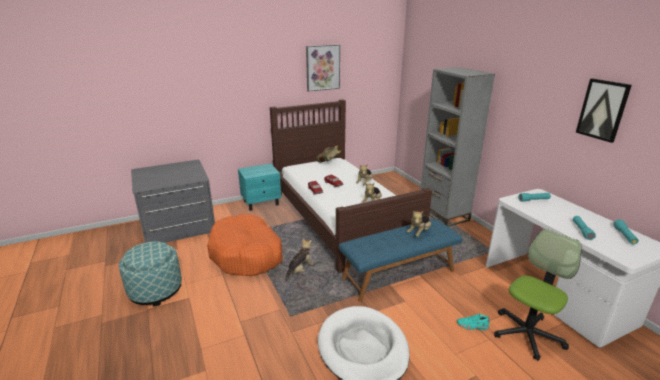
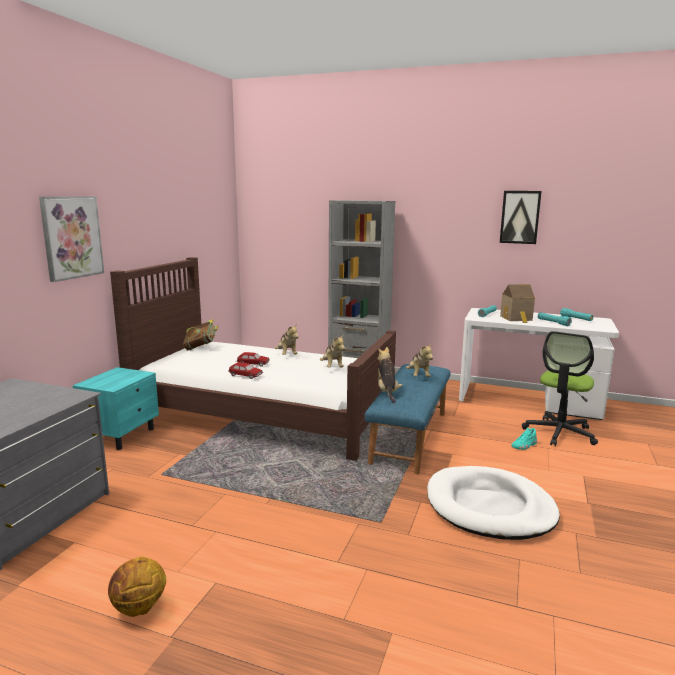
camera: 45 degrees left, 10 degrees down
(155, 290) = (139, 608): ottoman -> basketball
(247, 254) = (210, 495): orange dog bed -> none
(300, 270) = (310, 478): plush toy -> plush toy (387, 392)
(322, 67) = (166, 211): picture -> picture (71, 237)
(527, 334) = (559, 433): office chair -> office chair turned 150 degrees counterclockwise
(553, 214) = (517, 318): none -> toy house

